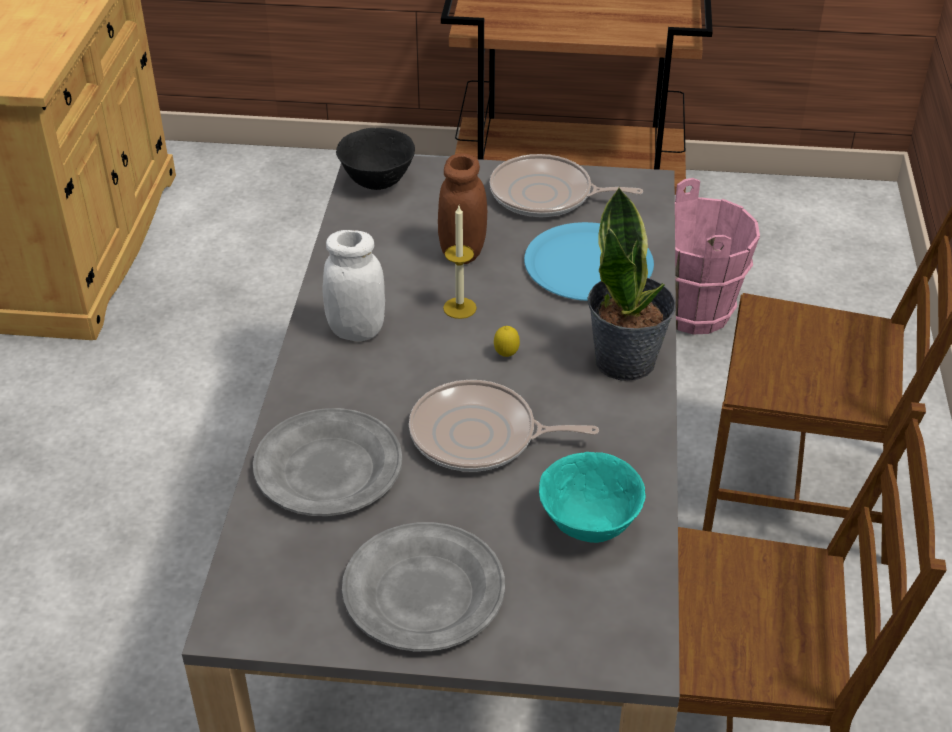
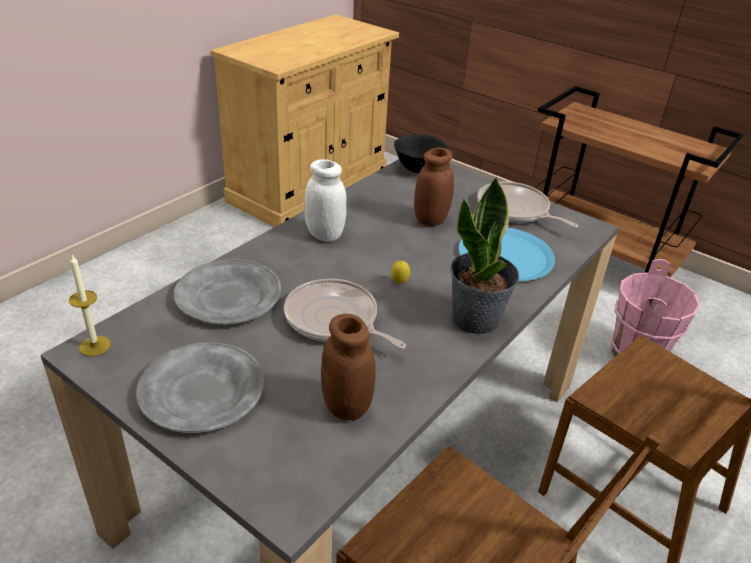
camera: 30 degrees right, 5 degrees down
(459, 308) = (398, 247): candle -> candle (95, 346)
(588, 526) = (346, 406): turquoise bowl -> brown jar

